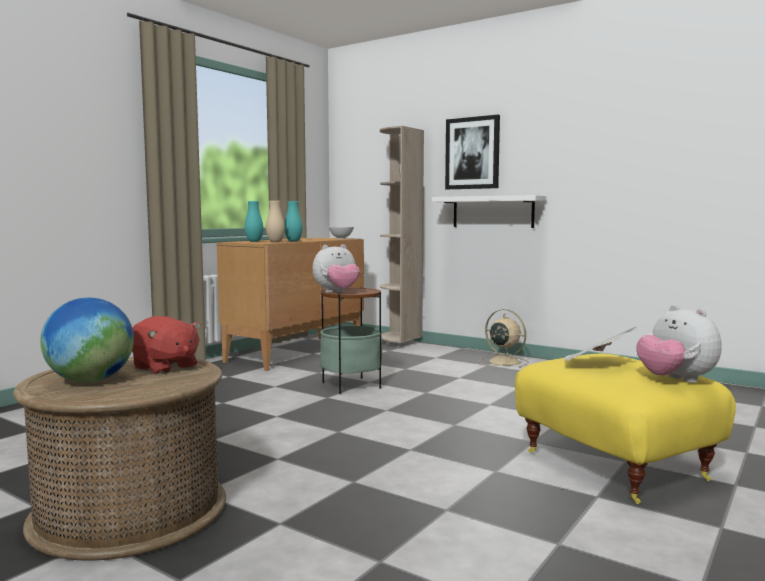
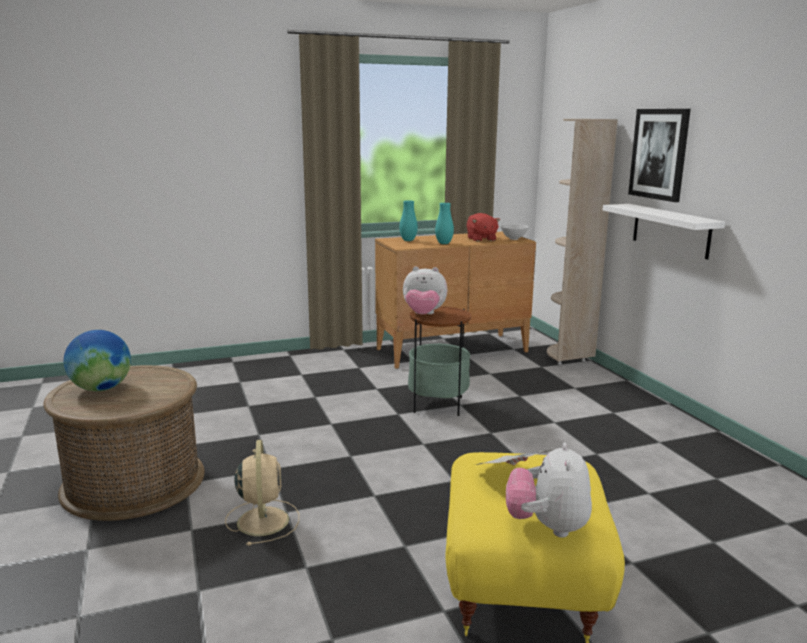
camera: 35 degrees right, 10 degrees up
(165, 367) = (161, 385): red plush toy -> red plush toy (481, 239)
(275, 242) = (420, 245): beige vase -> none
(503, 362) = (639, 412): beige fan -> beige fan (263, 520)

